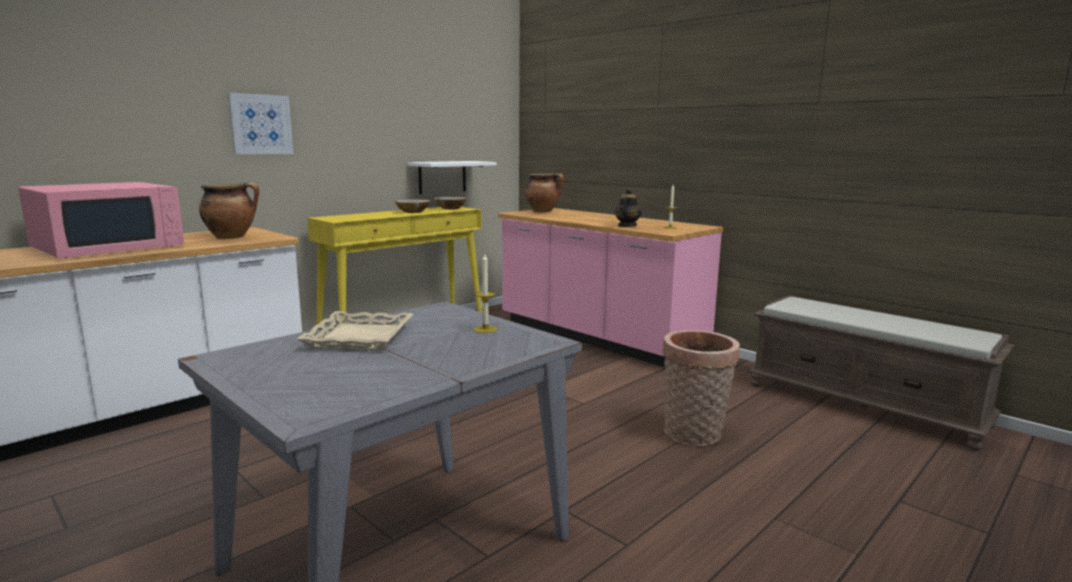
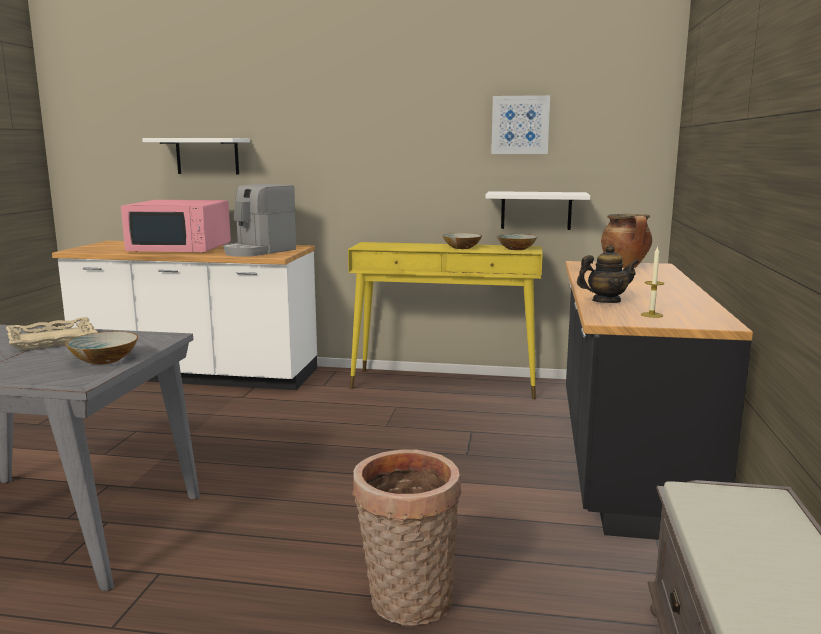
camera: 55 degrees right, 0 degrees up
(92, 125) = (207, 156): none -> white shelf
(232, 237) = (258, 251): cooking pot -> coffee machine
(261, 124) = (329, 152): picture -> picture (520, 125)
(485, 329) = (104, 360): candle -> bowl
(598, 337) = (624, 458): pink counter -> black counter

